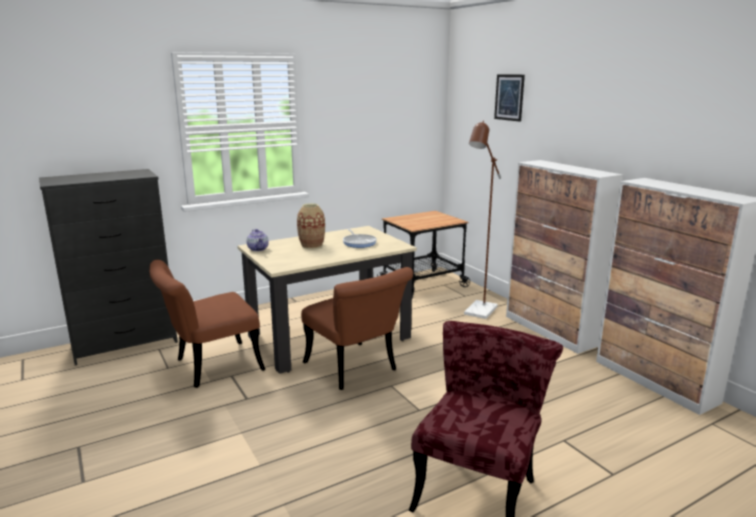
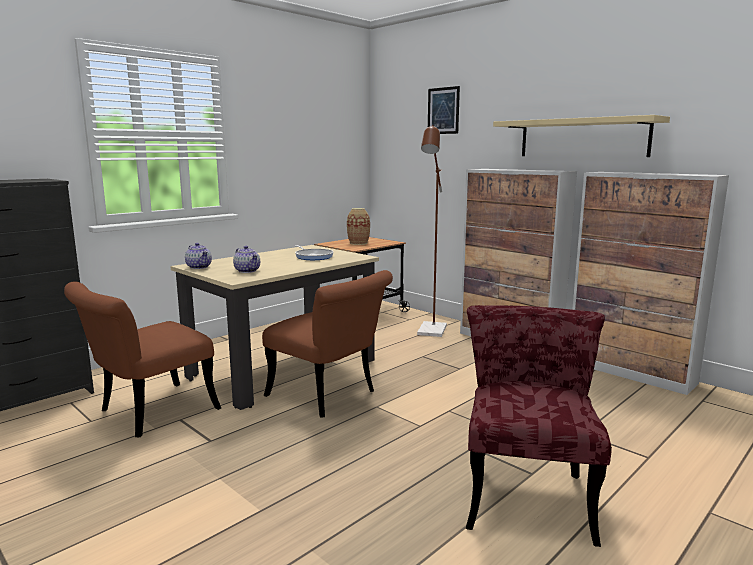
camera: 15 degrees left, 5 degrees down
(293, 257) = (247, 271): none -> teapot
(312, 245) = (261, 261): vase -> vase (358, 243)
(631, 141) = (582, 138): none -> beige shelf

